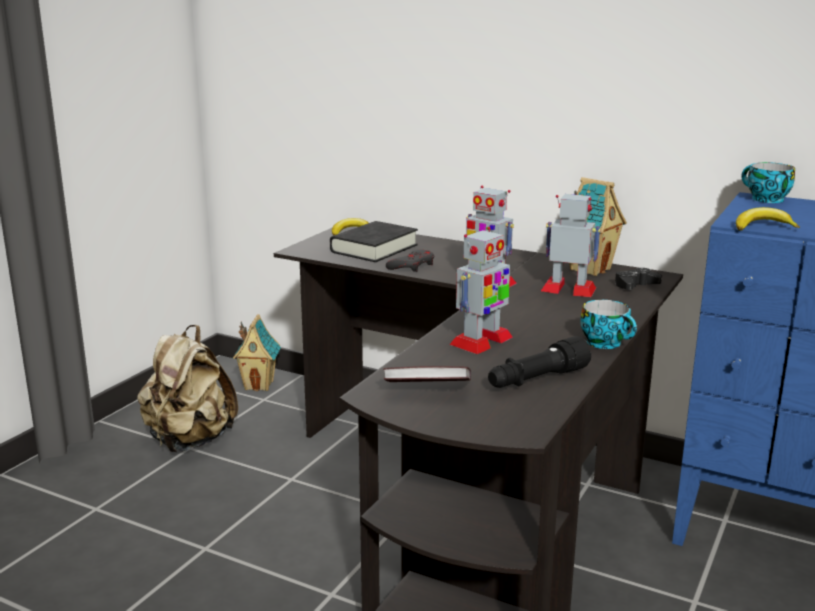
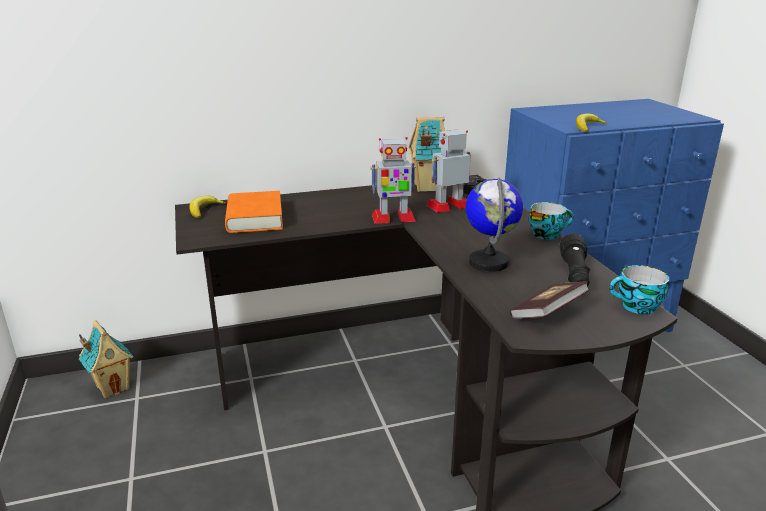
camera: 45 degrees left, 5 degrees up
(189, 441) = (122, 472): beige backpack -> none
(374, 248) = (255, 218): black book -> orange book
(412, 266) = (316, 223): grey game controller -> none
(481, 341) = (489, 262): toy robot -> globe
(764, 199) = (536, 110): cup -> cup (636, 307)

